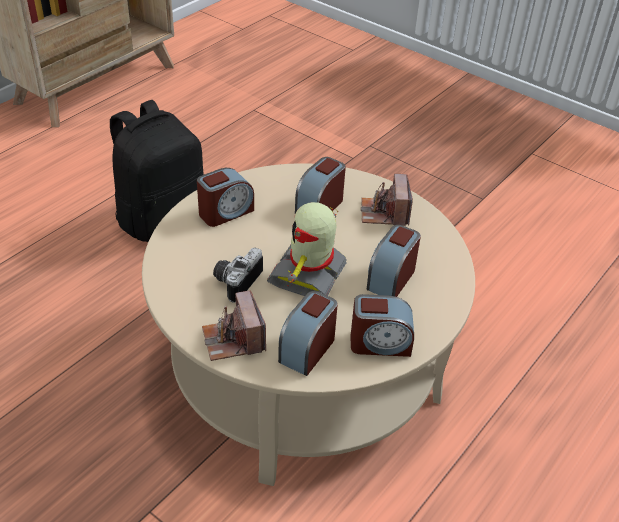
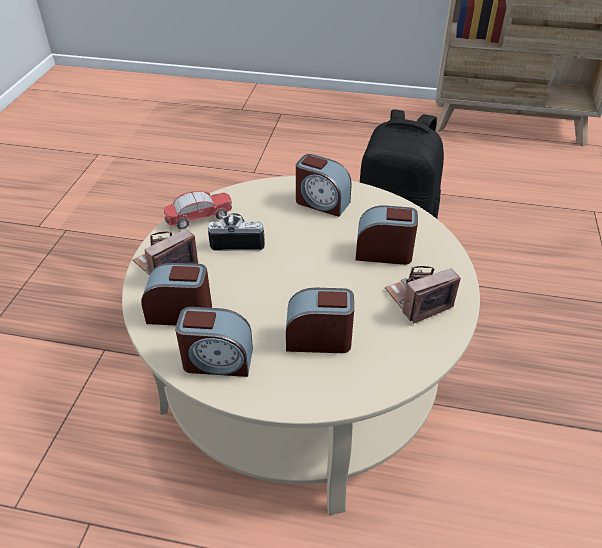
camera: 65 degrees right, 0 degrees up
(180, 296) = (199, 219): none -> toy car
(309, 275) = (279, 280): toy robot -> none
(380, 343) = (217, 361): alarm clock -> alarm clock turned 60 degrees counterclockwise

